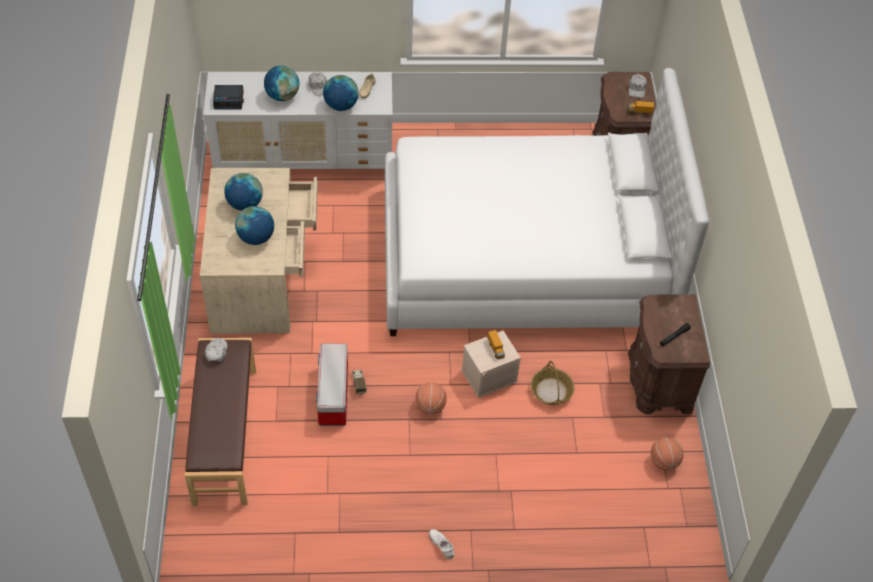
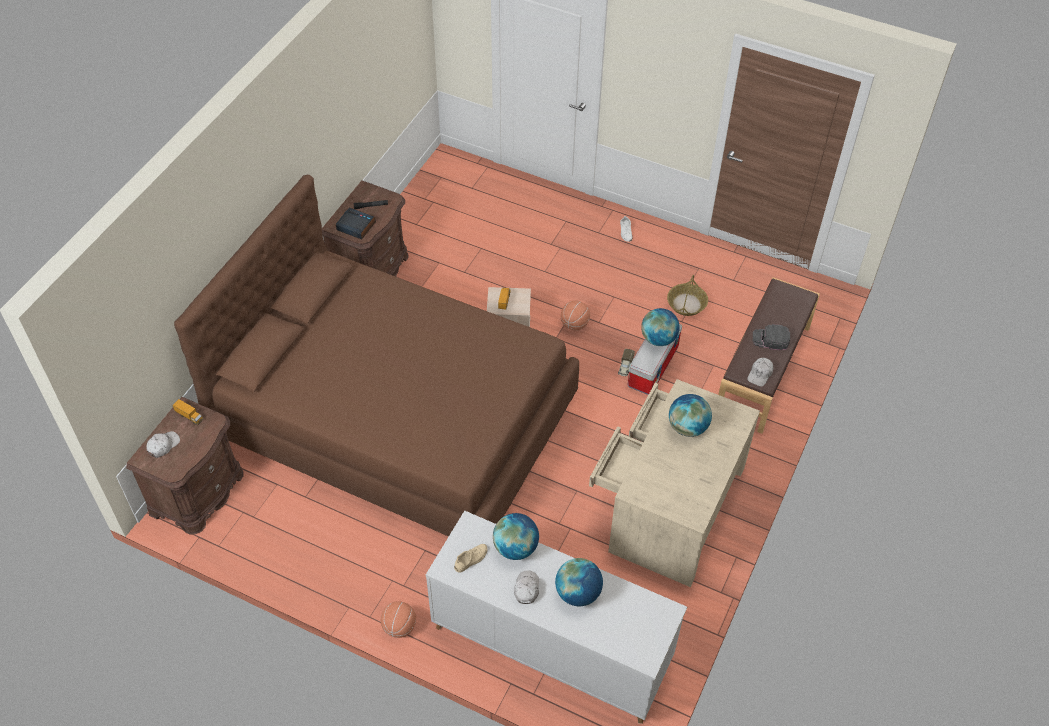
camera: 150 degrees left, 0 degrees up
(218, 392) = (770, 339): none -> black cap
(229, 100) = (646, 616): alarm clock -> alarm clock (355, 226)
(245, 204) = (683, 471): globe -> globe (658, 339)
(525, 259) = (396, 416): white bed -> brown bed
(551, 391) = (465, 296): basket -> basket (686, 304)
(664, 461) = (420, 218): basketball -> basketball (399, 627)

